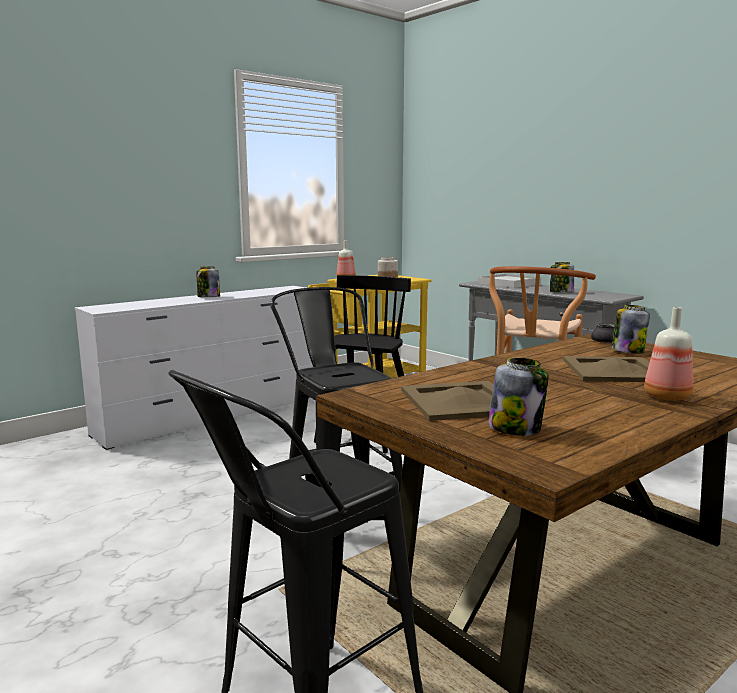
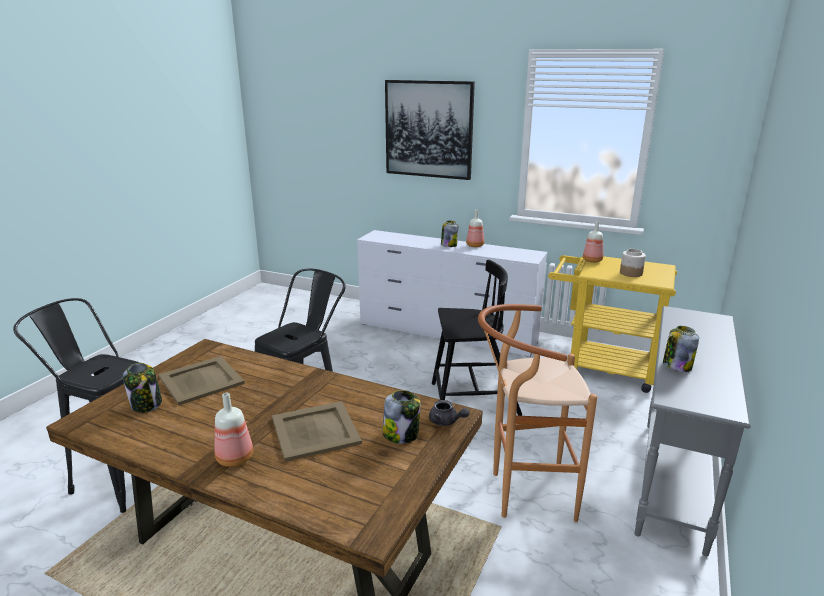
camera: 65 degrees right, 10 degrees up
(125, 157) = (428, 129): none -> picture
(230, 293) = (474, 246): none -> bottle
(509, 284) = (702, 329): white tray -> none

